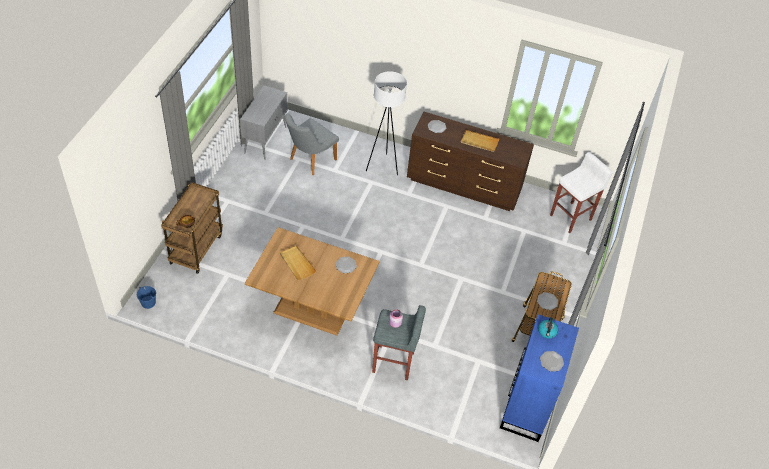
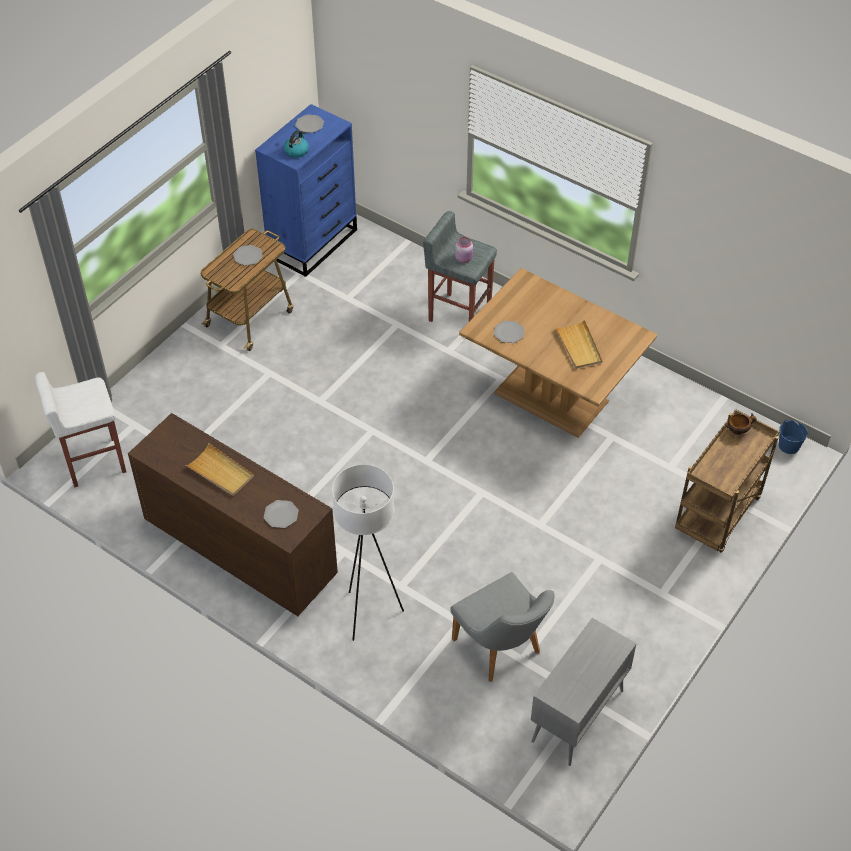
camera: 160 degrees left, 0 degrees up
(309, 161) = (502, 651): grey chair -> grey chair turned 90 degrees clockwise

